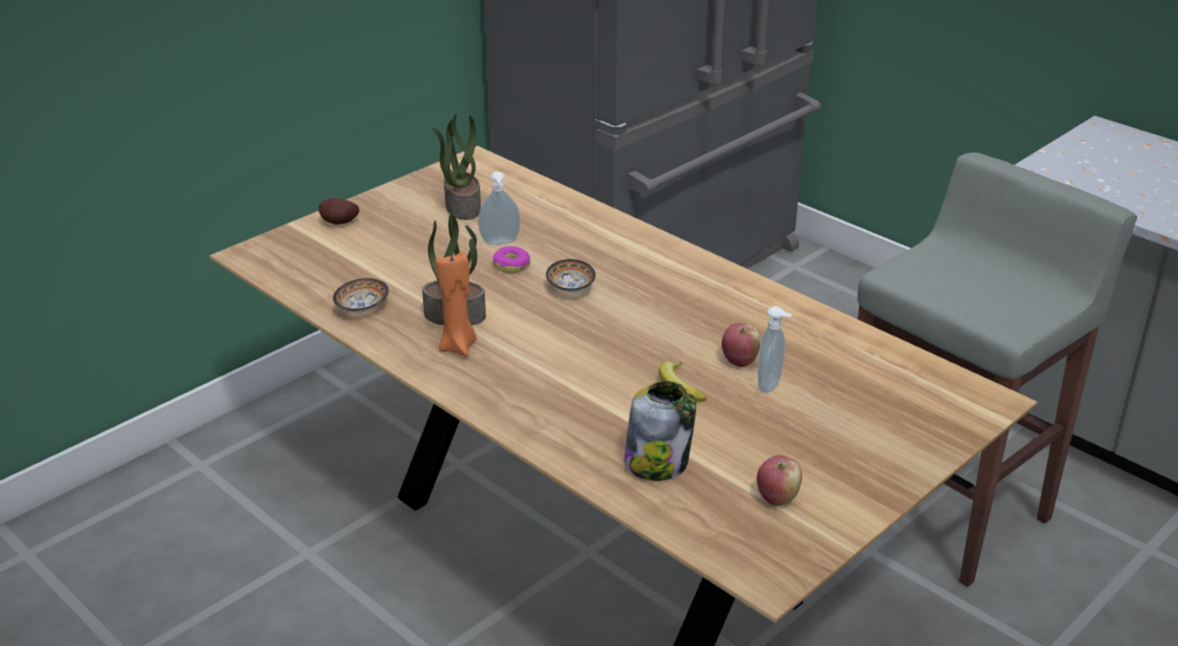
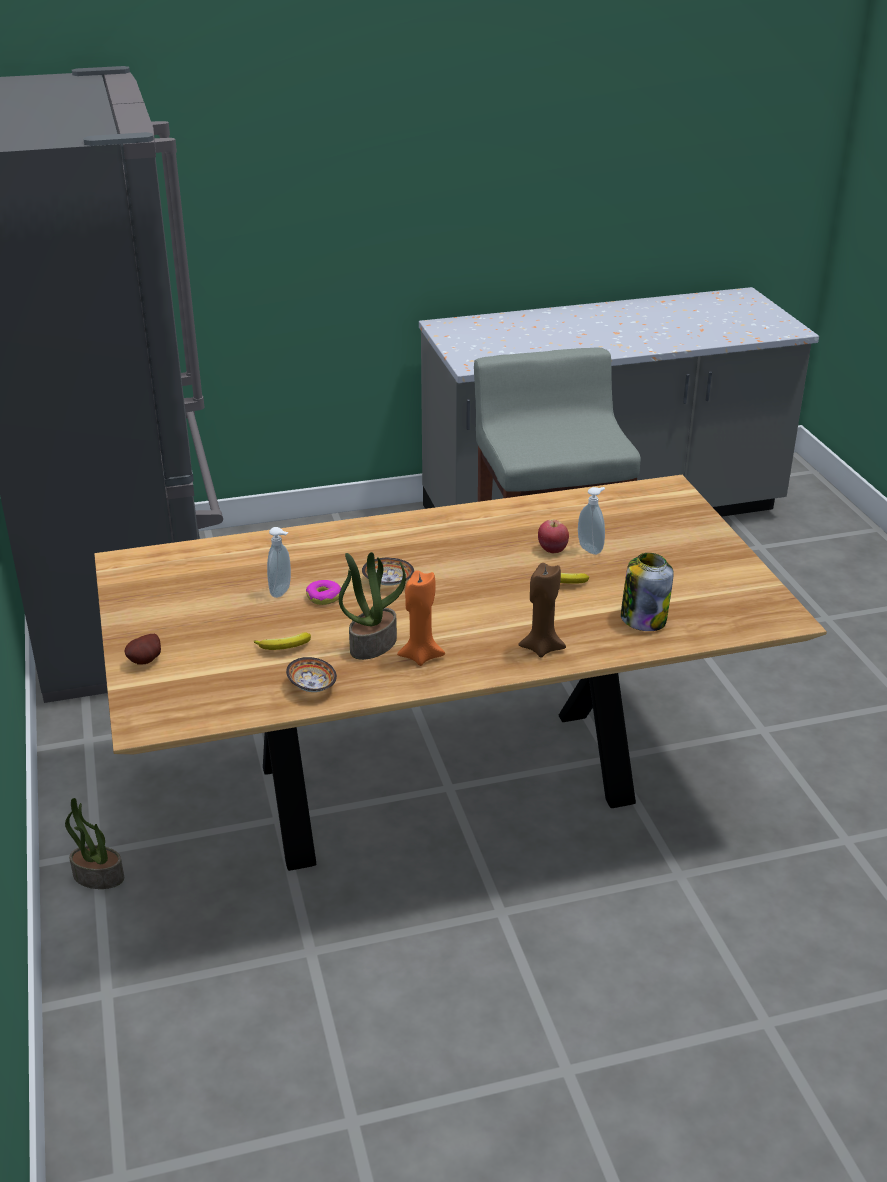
camera: 60 degrees left, 0 degrees up
(412, 274) = (284, 647): none -> banana
(462, 207) = (198, 592): potted plant -> potted plant (97, 877)
(536, 411) = (541, 648): none -> brown candle
(777, 498) = (713, 590): apple -> none

